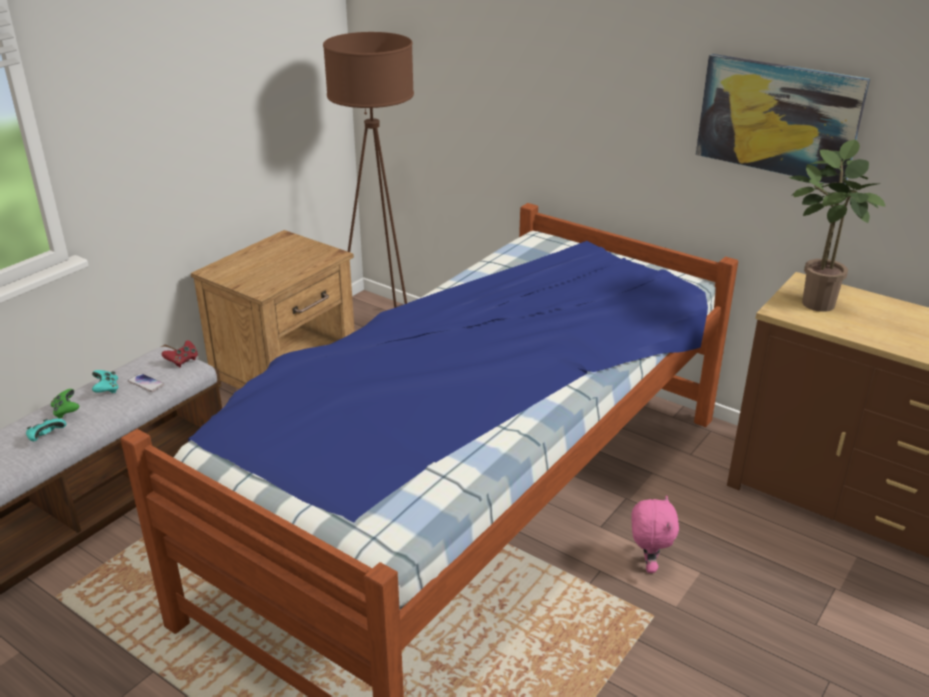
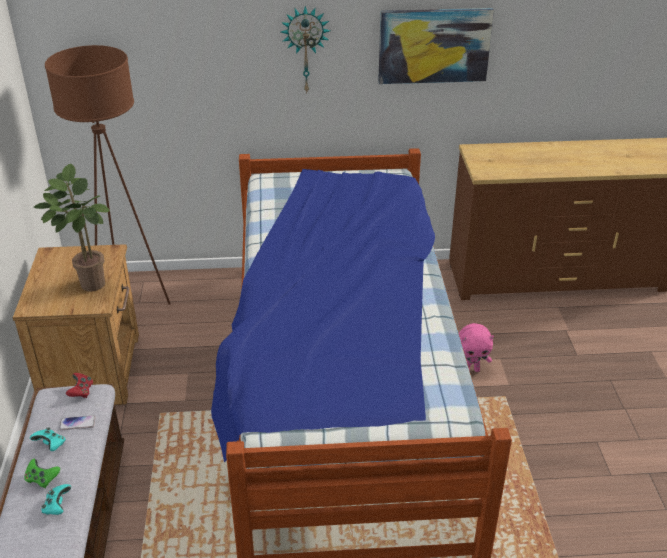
camera: 40 degrees left, 5 degrees up
(616, 88) = (305, 49): none -> wall clock
(648, 565) = (471, 369): pink plush toy -> pink plush toy turned 120 degrees clockwise
(813, 301) = (491, 161): potted plant -> potted plant (88, 283)

